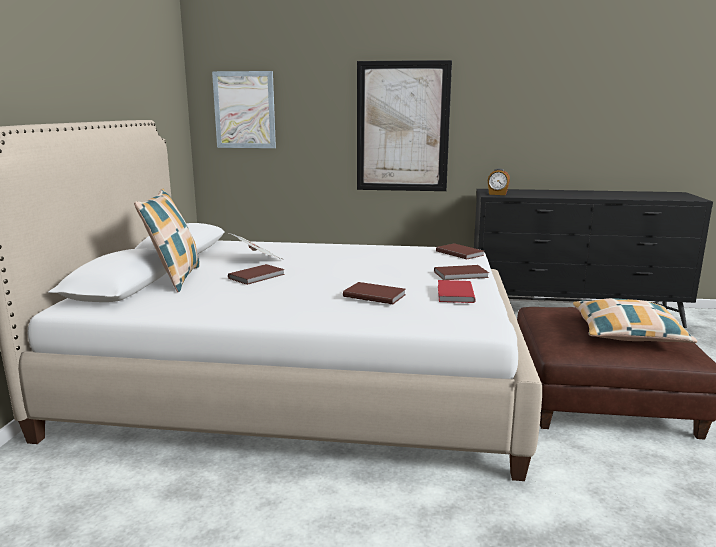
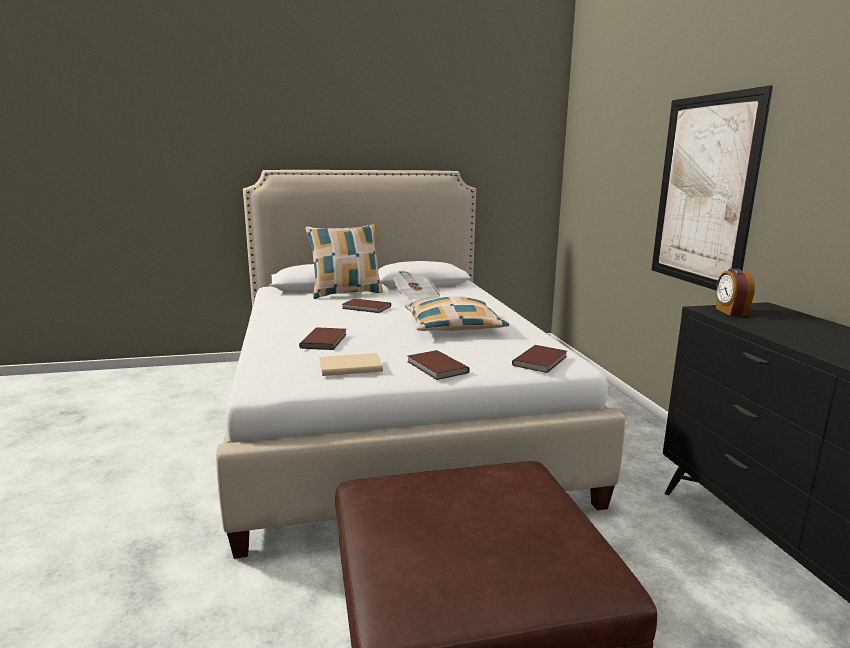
camera: 70 degrees right, 0 degrees up
(244, 110) = (590, 164): picture -> none
(454, 294) = (349, 367): red book -> beige book
(627, 333) = (453, 537): pillow -> pillow (453, 327)

